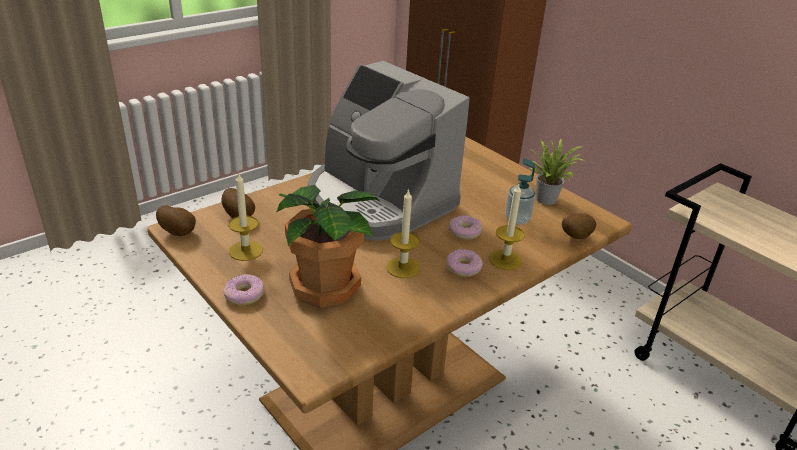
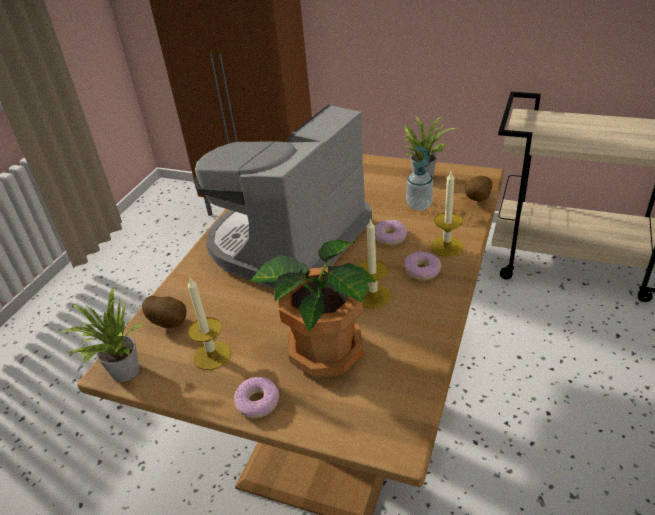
camera: 25 degrees left, 5 degrees up
(179, 232) = (121, 372): potato -> potted plant
(378, 201) = (288, 243): coffee machine -> coffee machine turned 105 degrees clockwise

